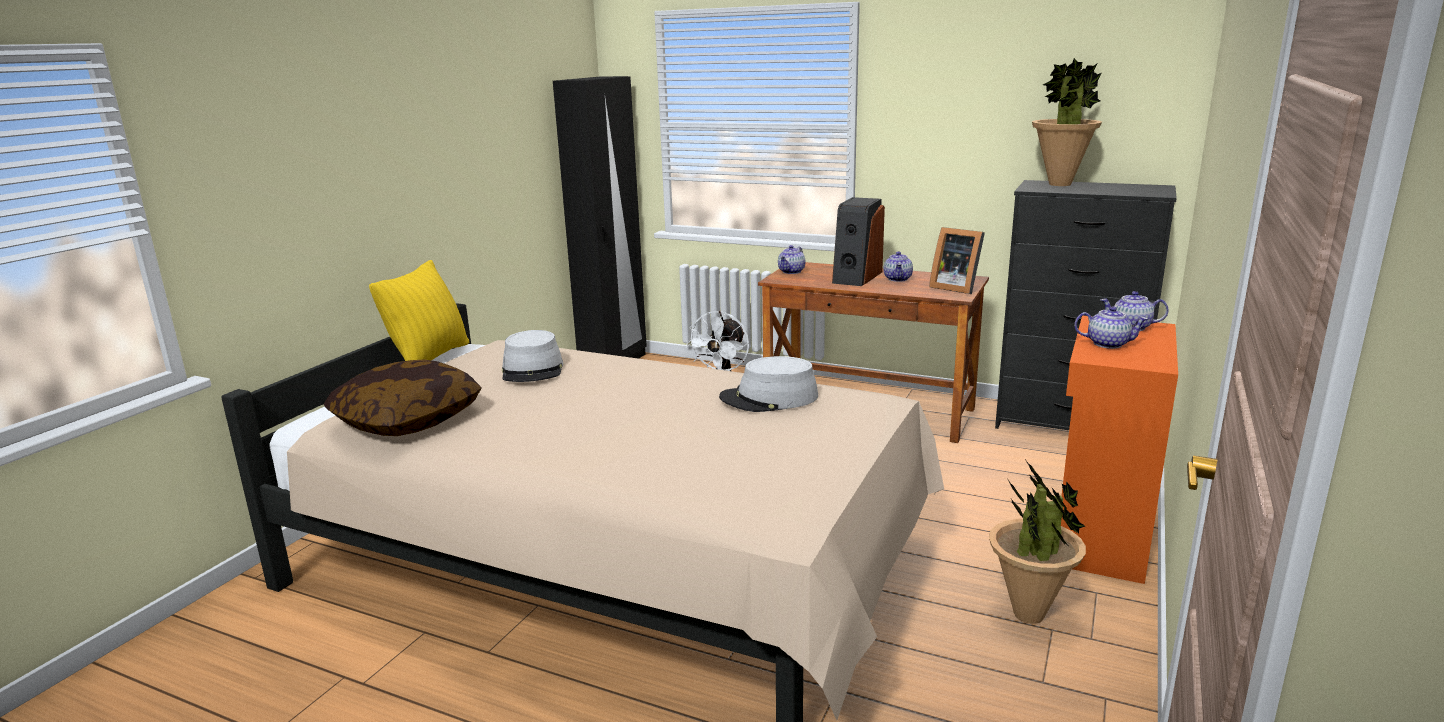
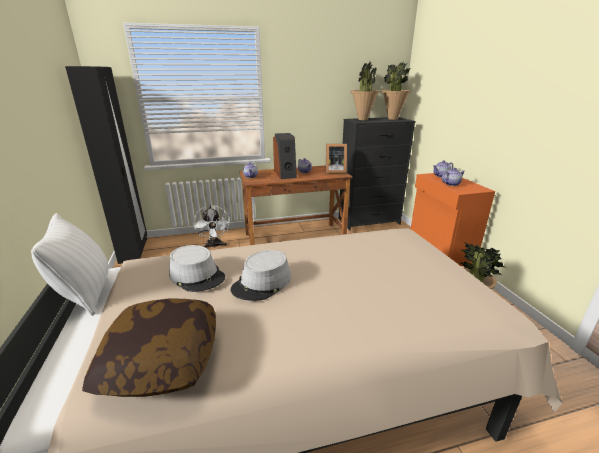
camera: 40 degrees left, 5 degrees up
(430, 358) = (86, 293): yellow pillow -> white pillow
(769, 398) = (362, 248): grey hat -> grey hat (262, 283)
(1136, 188) = (392, 119): none -> potted plant

